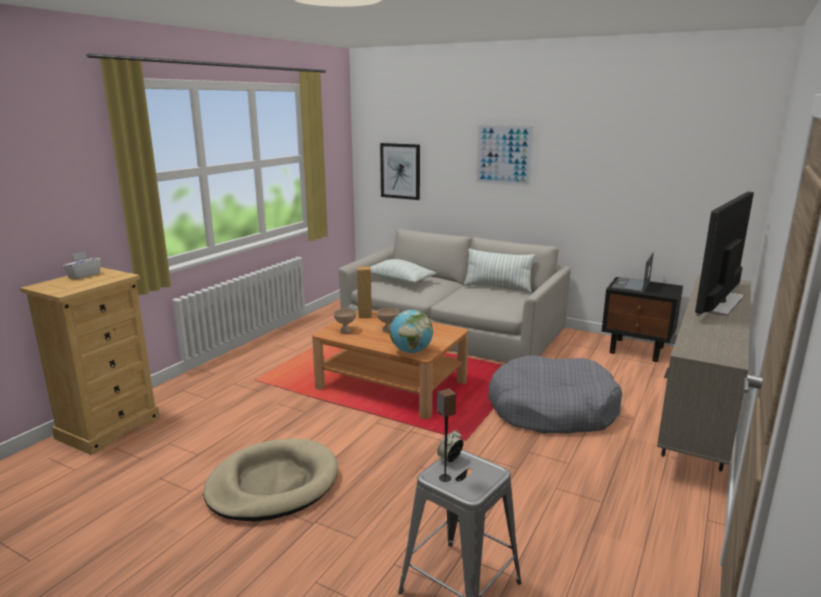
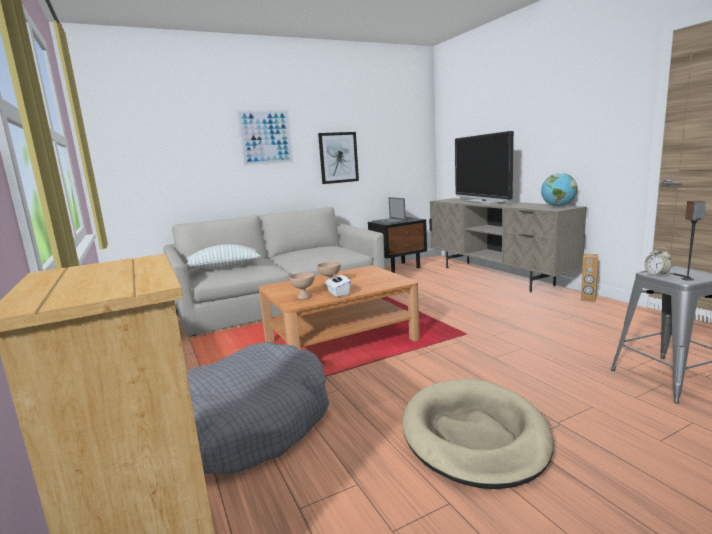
camera: 55 degrees left, 5 degrees down
(84, 275) = (57, 278): white tissue box -> white tissue box (338, 293)
(365, 315) = (279, 287): brown speaker -> brown speaker (588, 299)
(400, 171) = (153, 165): picture -> picture (338, 157)
(411, 351) = (390, 283): globe -> globe (558, 206)
(498, 288) = (308, 249): pillow -> none
(551, 410) = (449, 302): grey dog bed -> grey dog bed (251, 423)

